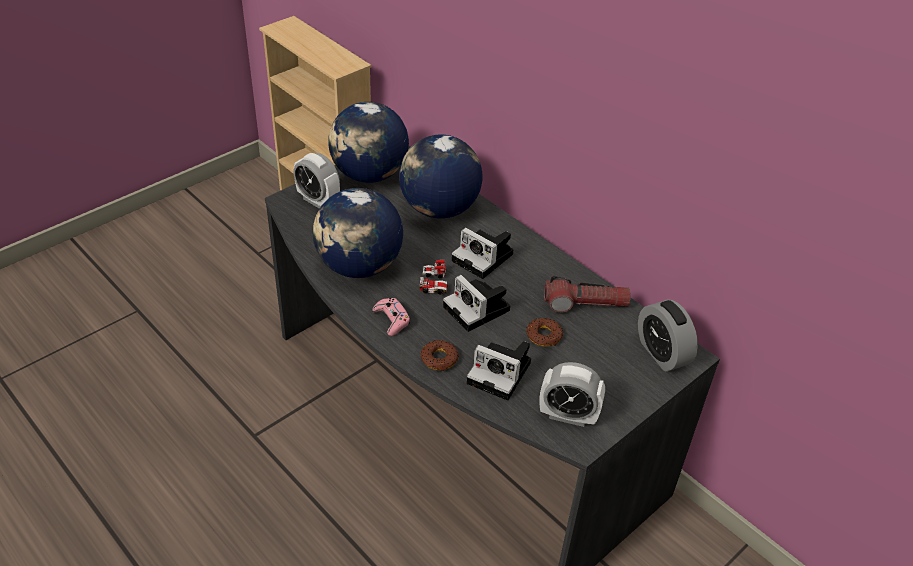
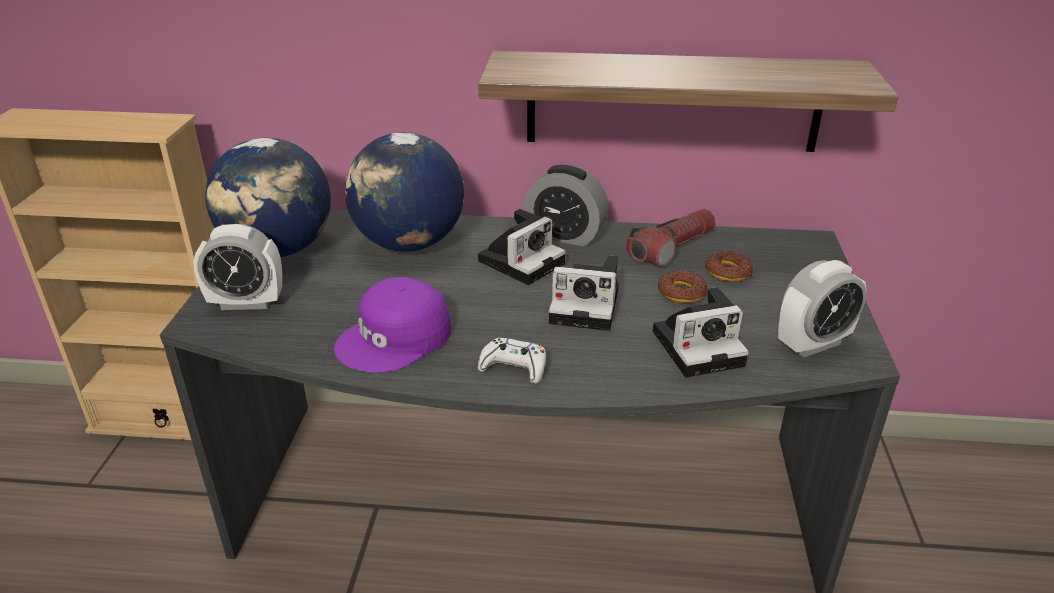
camera: 40 degrees left, 10 degrees down
(359, 267) = (396, 338): globe -> purple cap
(392, 320) = (514, 367): pink game controller -> white game controller
(434, 282) = (505, 307): toy car -> none
(439, 359) = (622, 372): donut -> donut (728, 272)
(485, 258) = (522, 261): camera -> camera turned 45 degrees counterclockwise
(631, 201) = (673, 101): none -> shelf
(662, 353) = (791, 250): alarm clock -> alarm clock (565, 235)

